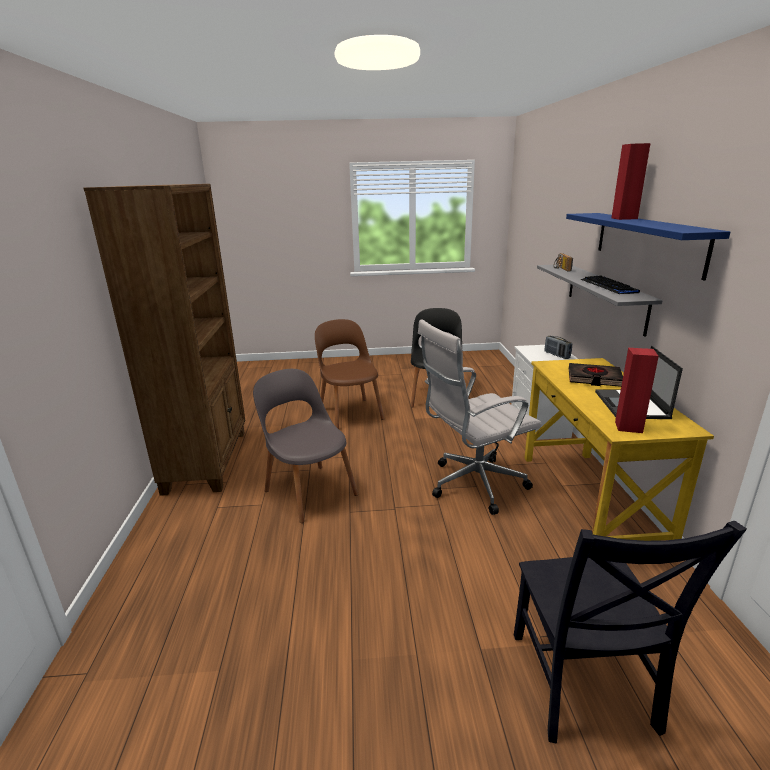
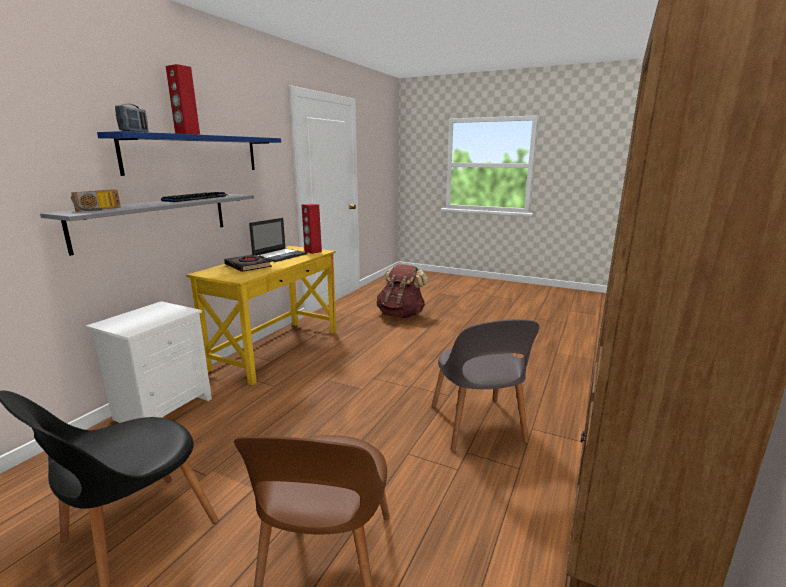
camera: 150 degrees left, 5 degrees down
(473, 485) = (329, 381): white office chair -> none
(557, 355) = (145, 313): radio -> radio (134, 132)
(583, 686) = (401, 315): black chair -> brown backpack

